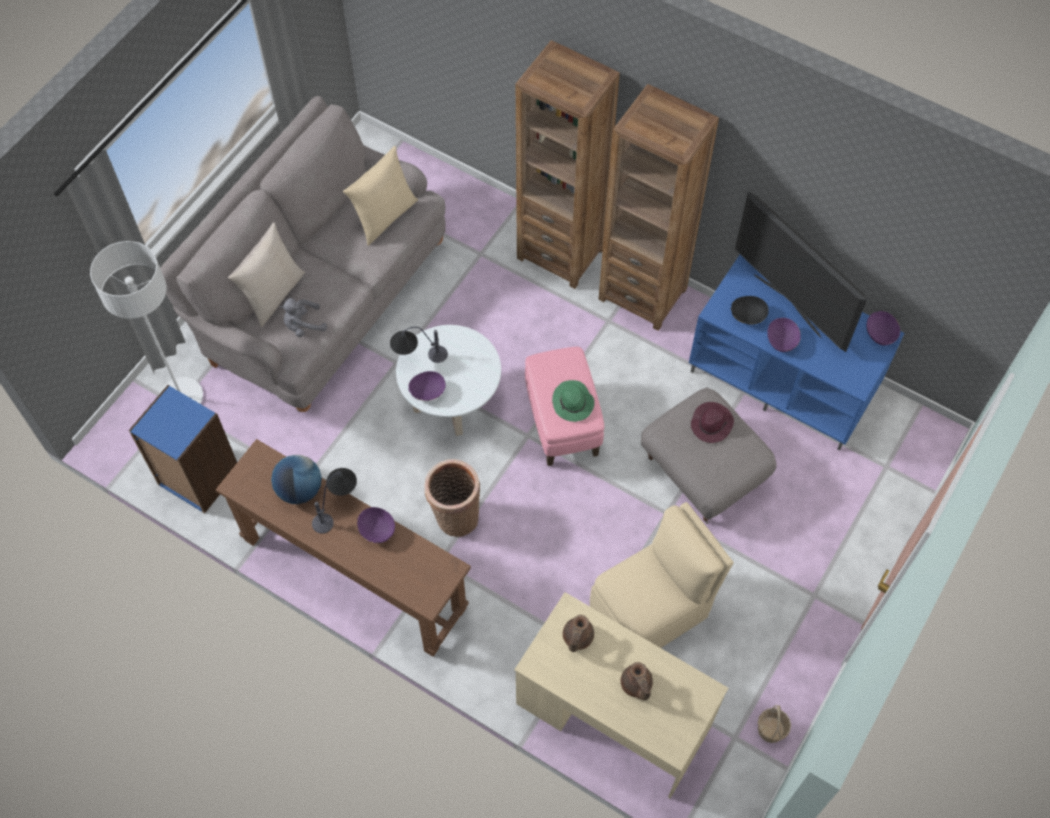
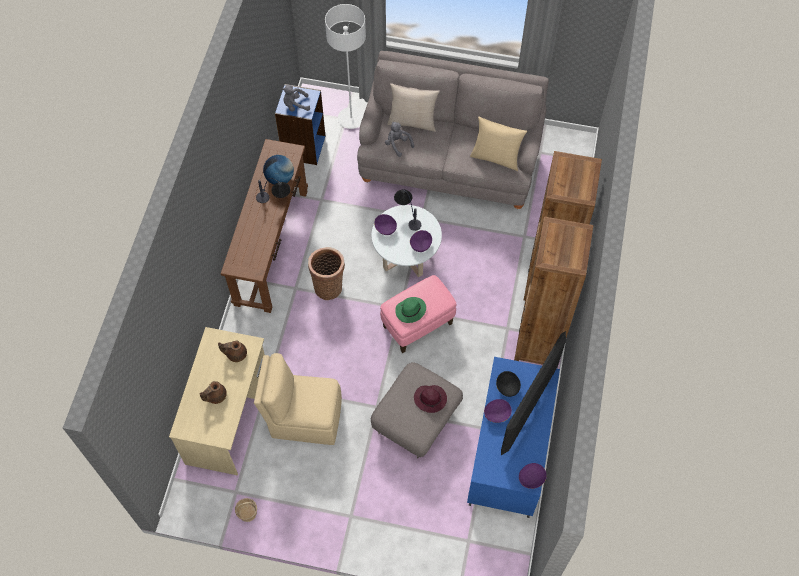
camera: 70 degrees right, 0 degrees up
(178, 427) = (295, 105): none -> grey plush toy
(377, 530) = (267, 225): purple bowl -> purple bowl (420, 245)
(651, 611) = (304, 418): beige chair -> beige chair turned 150 degrees clockwise

